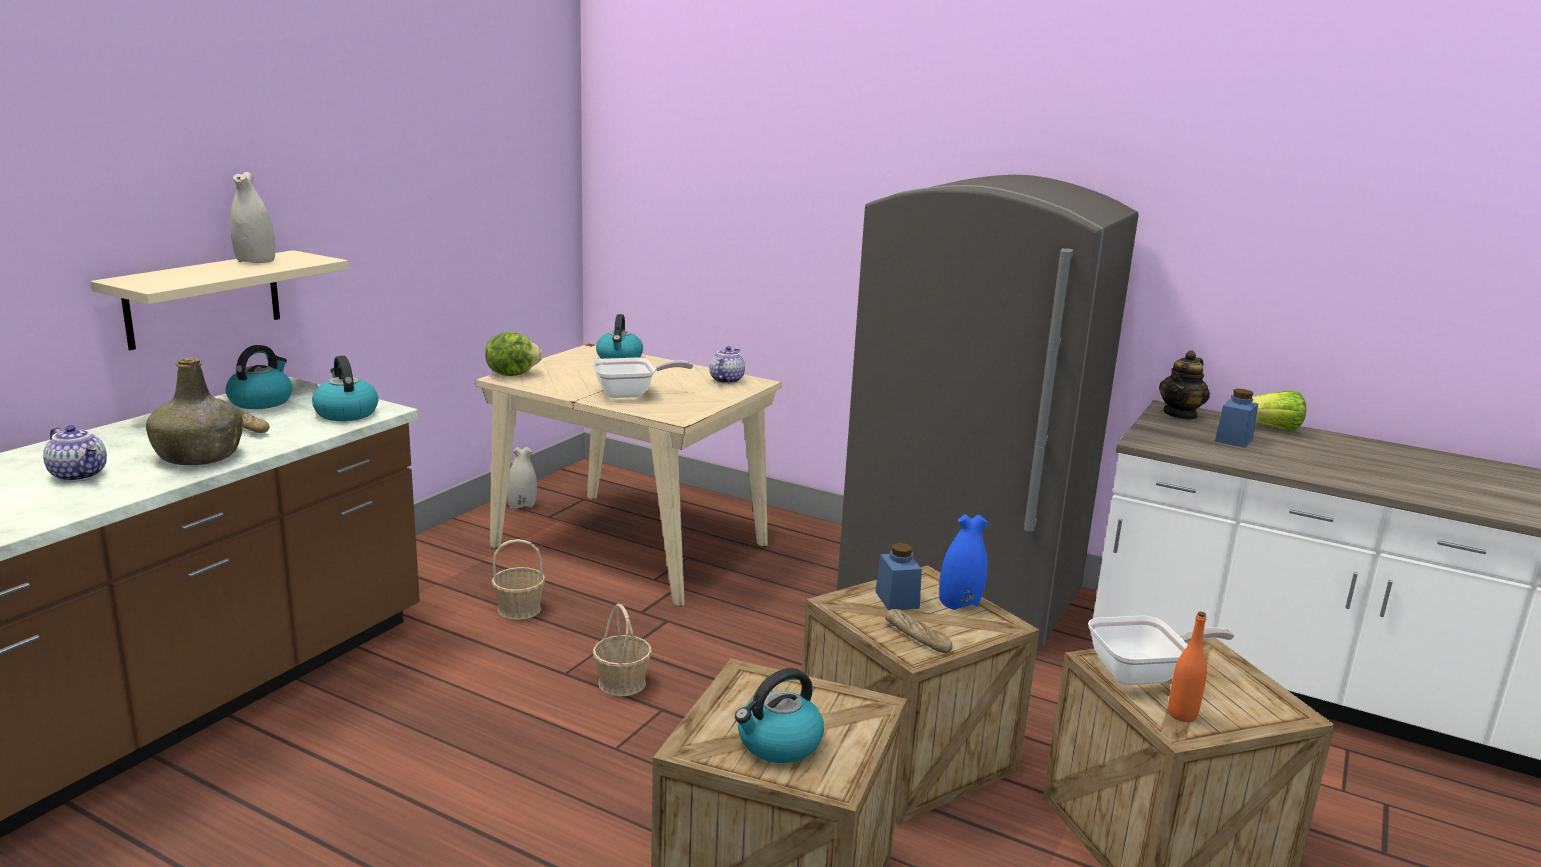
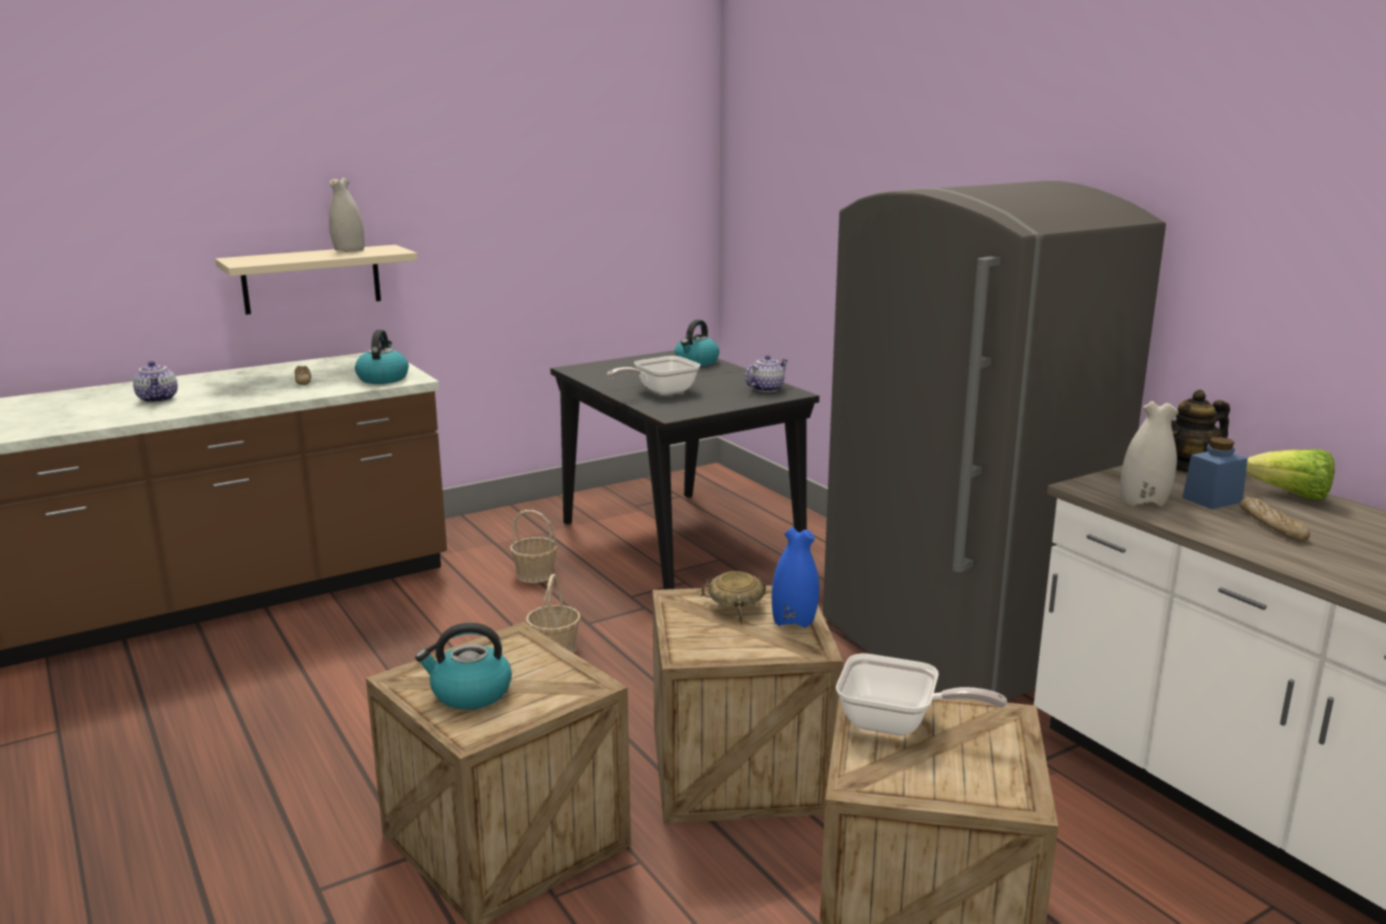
camera: 30 degrees right, 0 degrees up
(200, 456) = (244, 396): green bottle -> none
(261, 401) = (340, 364): kettle -> none
(512, 374) = (585, 366): lettuce -> none
(522, 506) = (622, 494): white vase -> white vase (1144, 502)
(628, 545) = (678, 540): beige dining table -> black dining table
(631, 394) = (660, 391): frying pan -> frying pan turned 135 degrees clockwise
(897, 600) = (735, 607): blue jar -> beige bowl
(917, 637) = (709, 641): bread -> bread (1272, 526)
(1182, 715) = (884, 769): orange bottle -> none

